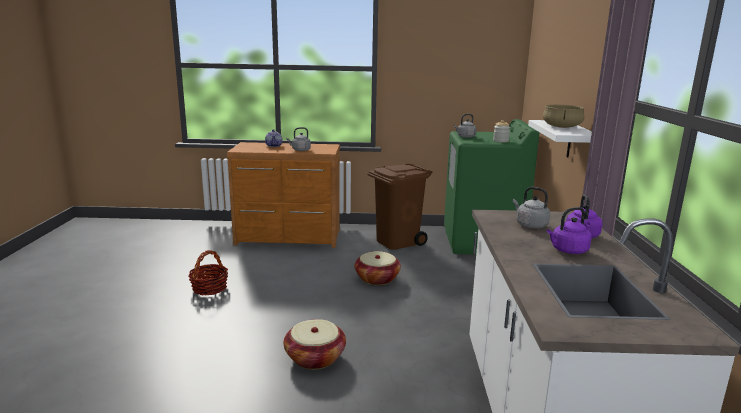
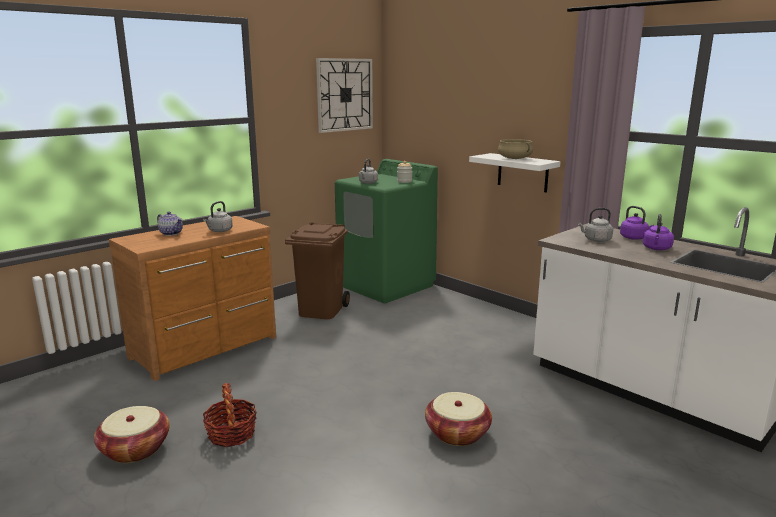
camera: 45 degrees left, 0 degrees up
(377, 279) = (370, 348): basket -> basket (135, 449)
(478, 52) = (344, 95): none -> wall clock

